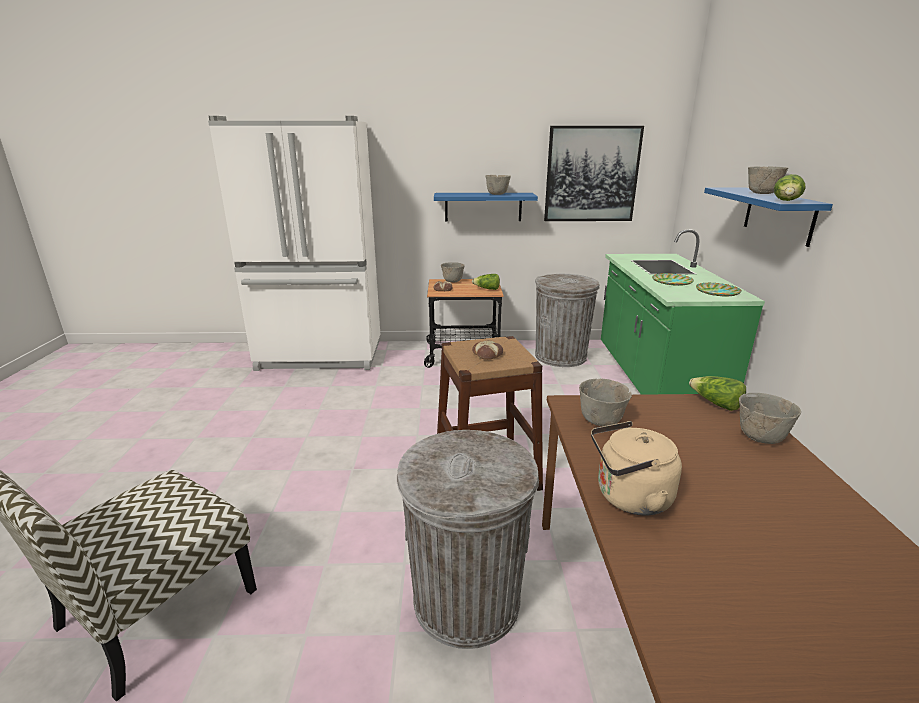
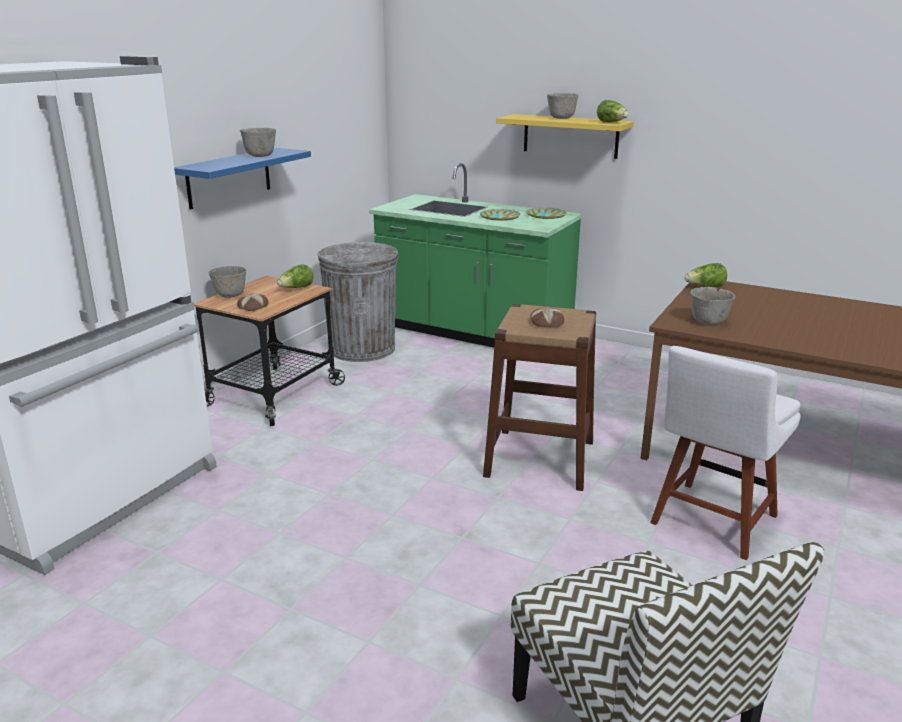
camera: 60 degrees left, 0 degrees up
(466, 599) = (711, 522): grey trash can -> white chair
(591, 174) = (323, 115): picture -> none
(629, 498) = (814, 343): beige kettle -> none
(759, 437) = (758, 293): grey bowl -> none
(778, 215) = (570, 136): blue shelf -> yellow shelf

